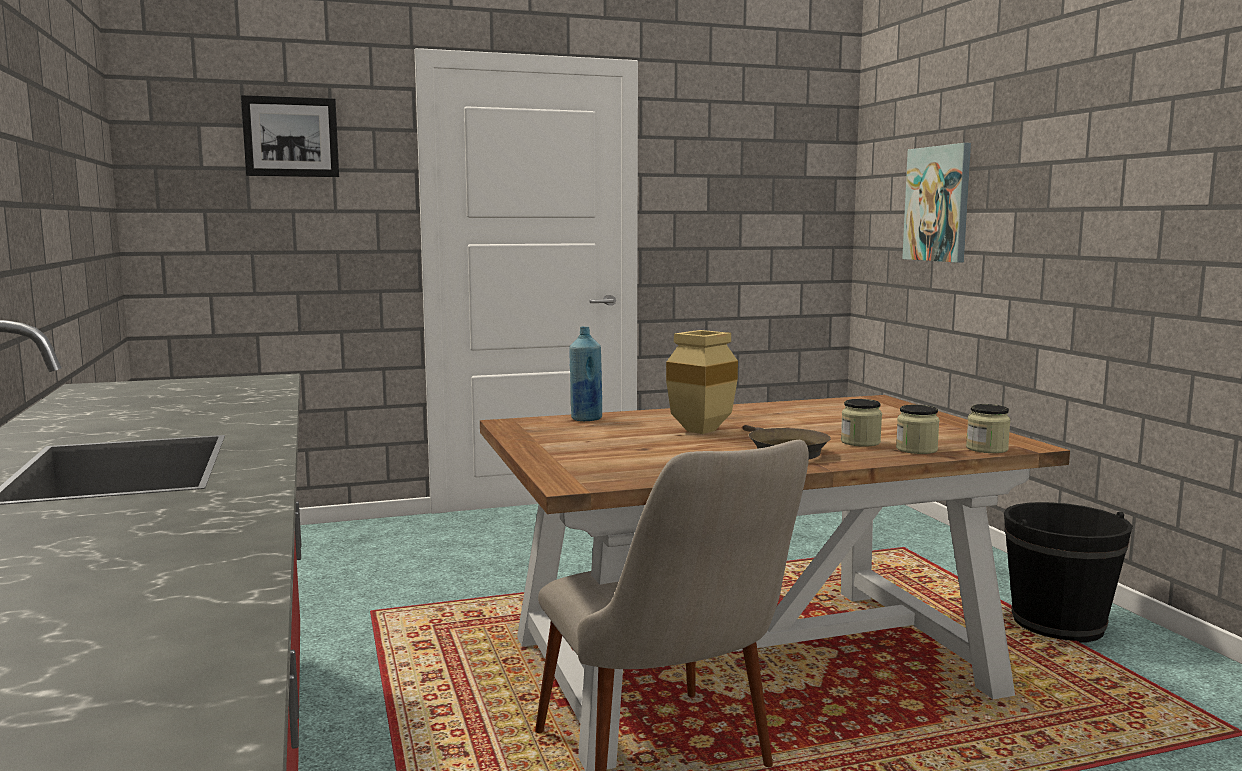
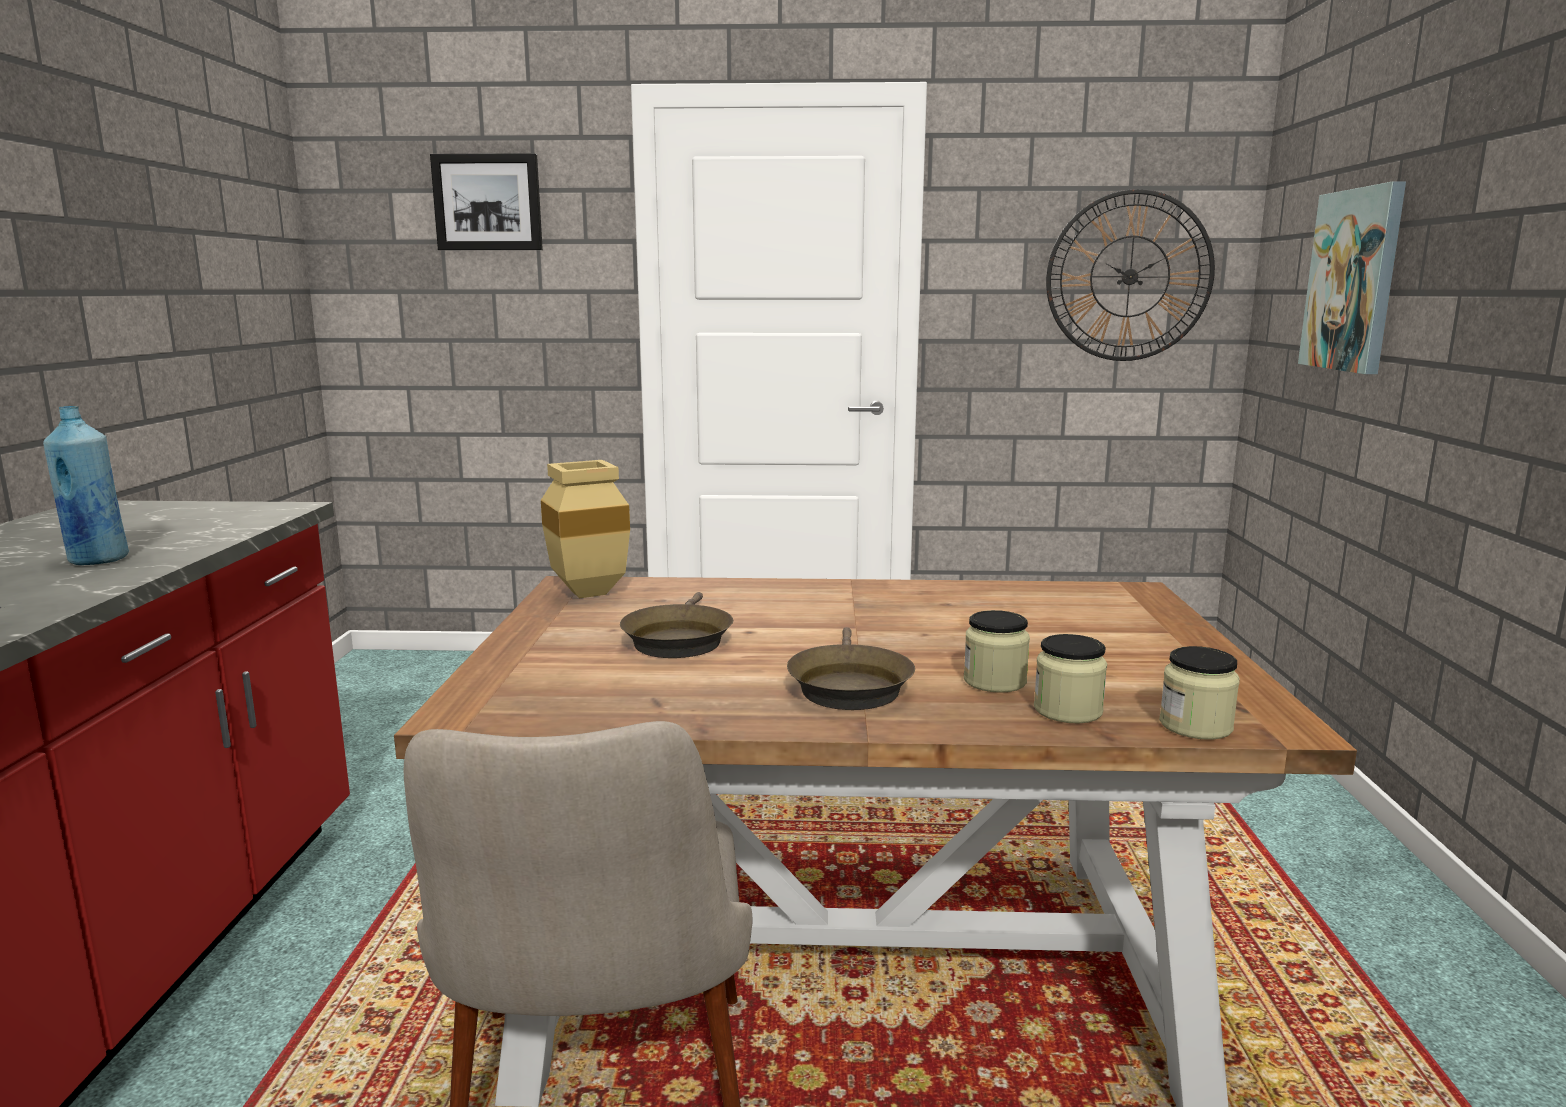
camera: 20 degrees right, 5 degrees up
(586, 419) = (672, 587): blue bottle -> blue bottle (98, 560)
(641, 442) = (678, 640): none -> brown frying pan
(701, 432) = (786, 629): beige vase -> beige vase (585, 594)
(777, 202) = (1129, 276): none -> wall clock
(1058, 624) = (1399, 991): black bucket -> none

